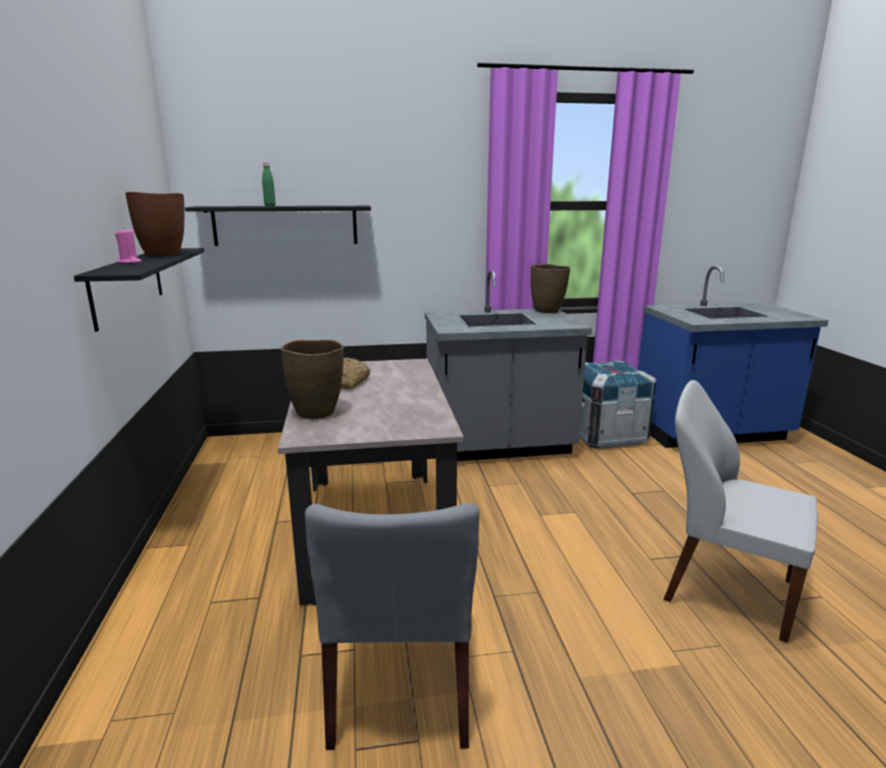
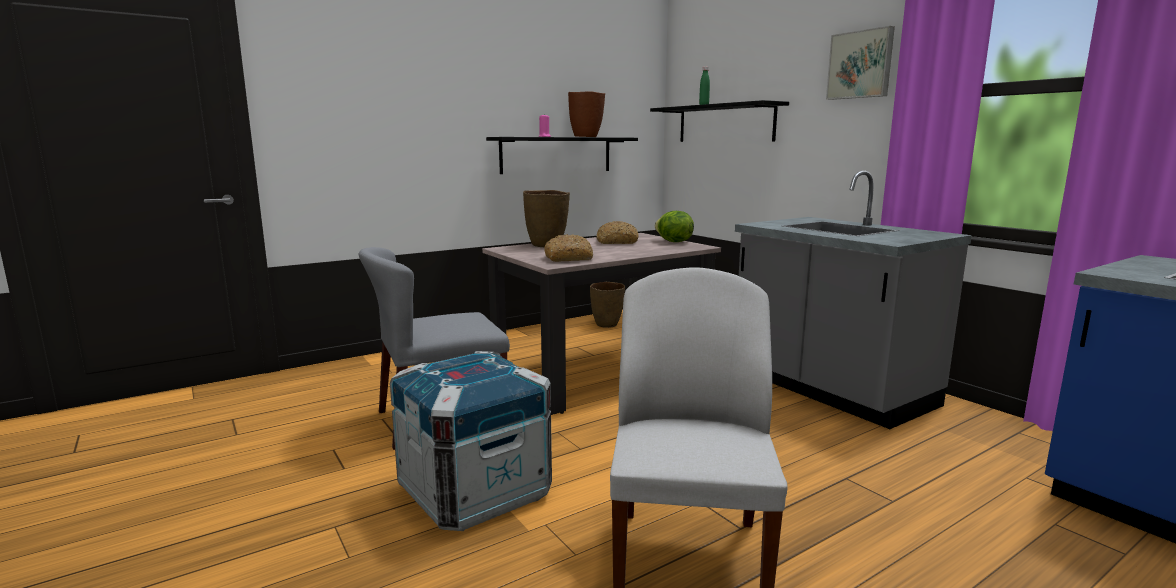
camera: 65 degrees right, 5 degrees down
(379, 365) = (673, 242): none -> lettuce
(415, 417) = (569, 258): none -> bread
(441, 177) = (860, 65): none -> picture
(547, 311) = (938, 234): brown vase -> brown vase (607, 325)
(605, 435) = (992, 444): crate -> crate (475, 492)

